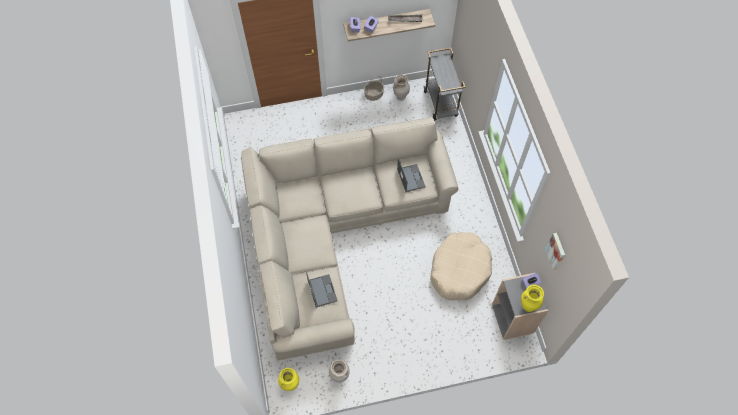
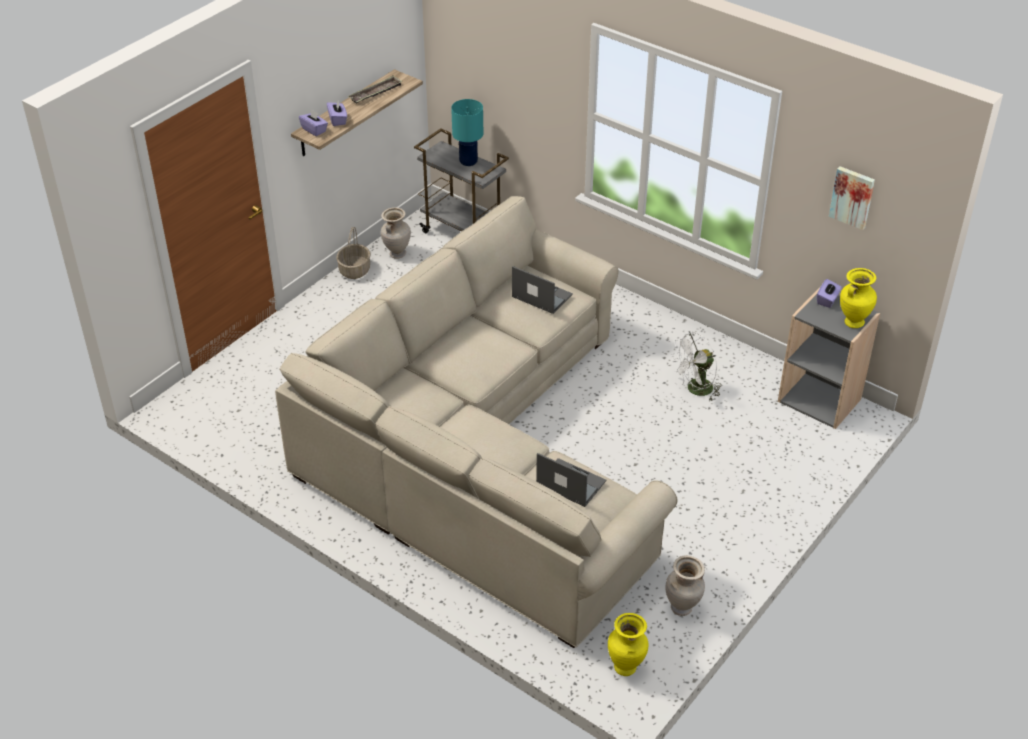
camera: 40 degrees left, 20 degrees down
(448, 76) = (468, 163): none -> turquoise table lamp
(459, 270) = (695, 390): beige dog bed -> white fan

